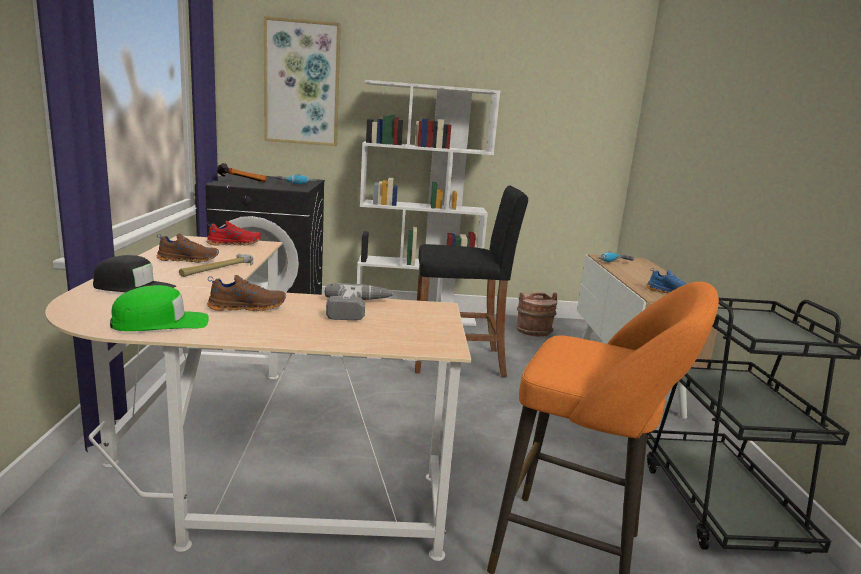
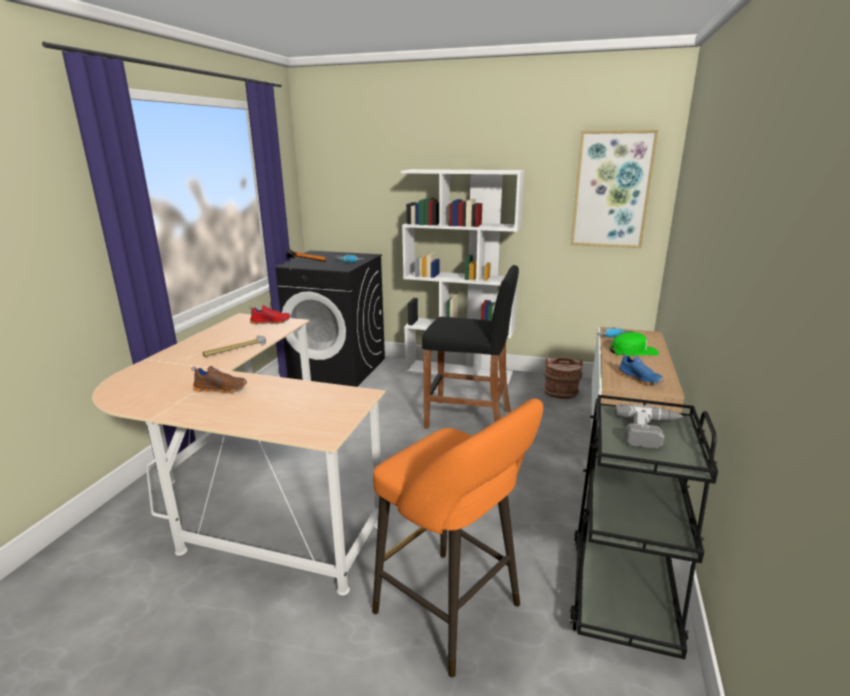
camera: 20 degrees right, 5 degrees up
(134, 288) = (164, 367): black cap -> none
(161, 323) = (154, 401): green cap -> green cap (633, 351)
(188, 260) = (223, 339): brown shoe -> none
(302, 83) = (360, 174): picture -> picture (611, 190)
(358, 309) = (299, 394): power drill -> power drill (650, 432)

